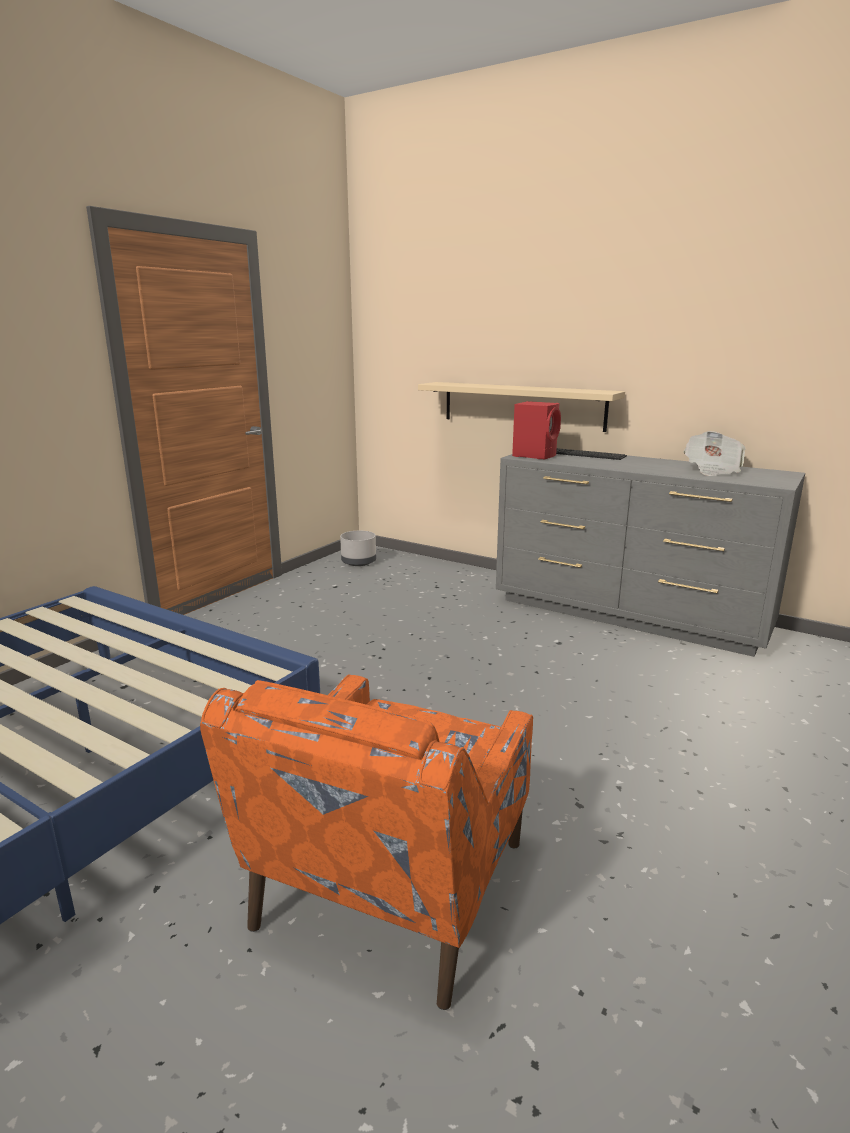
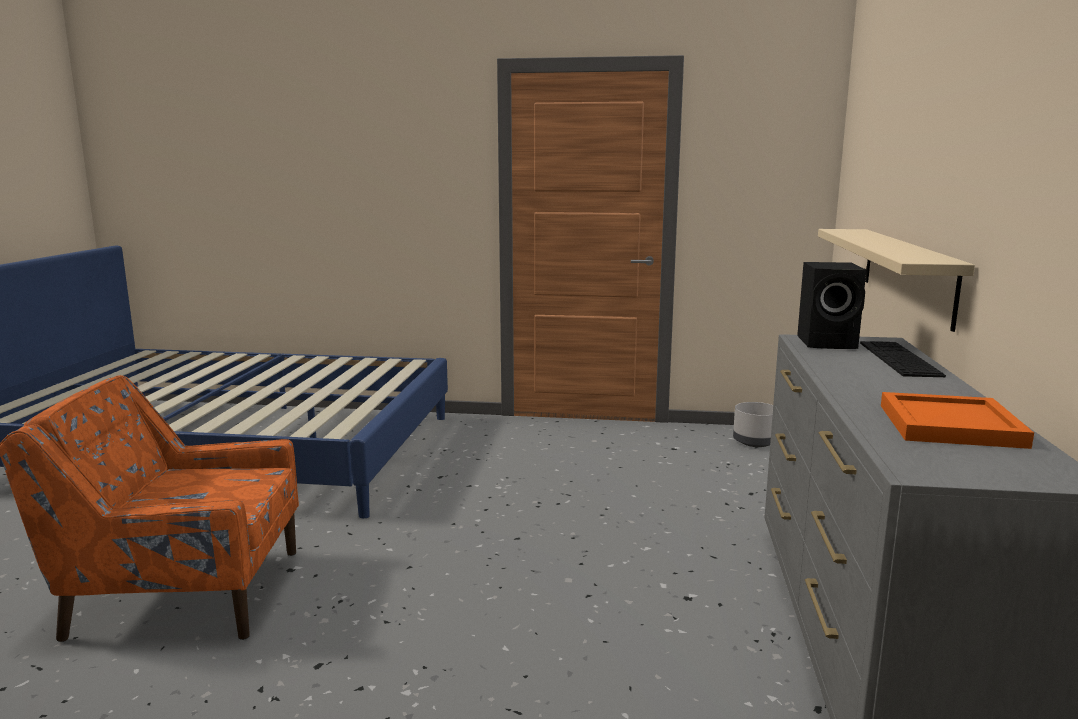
camera: 65 degrees right, 5 degrees down
(535, 455) = (829, 343): red speaker -> black speaker
(712, 470) = (948, 426): newspaper -> orange tray

